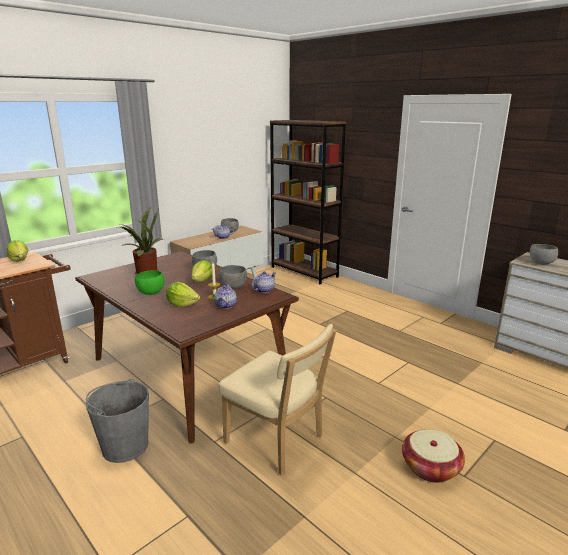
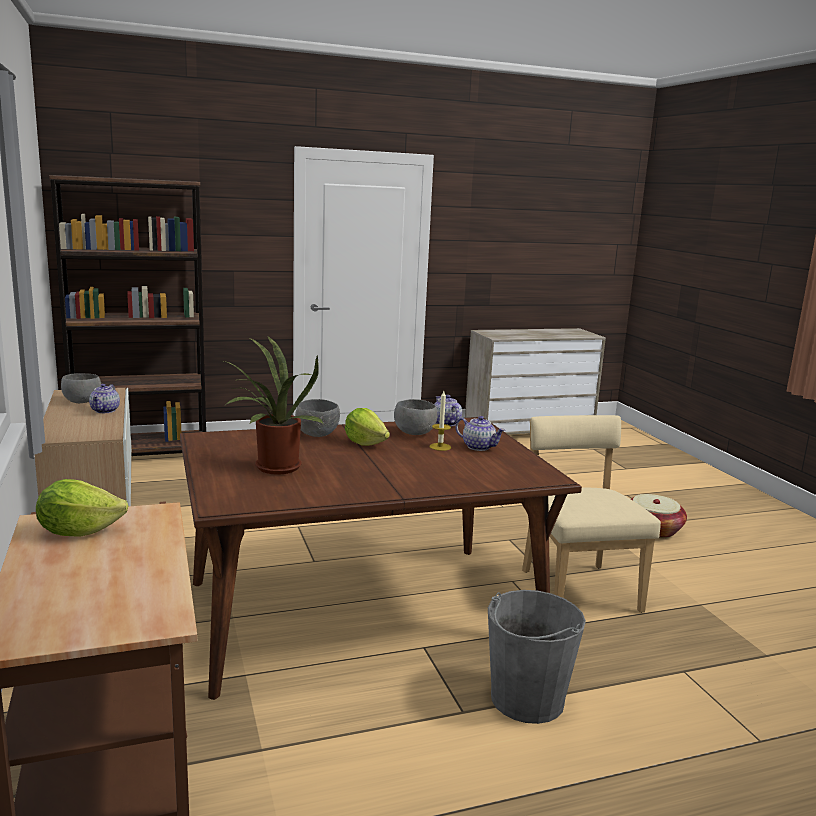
camera: 65 degrees left, 5 degrees down
(150, 293) = (378, 476): green bowl -> none
(182, 304) = (450, 465): lettuce -> none
(277, 441) = (577, 588): beige chair -> beige chair turned 75 degrees counterclockwise
(540, 263) = (506, 335): grey bowl -> none

